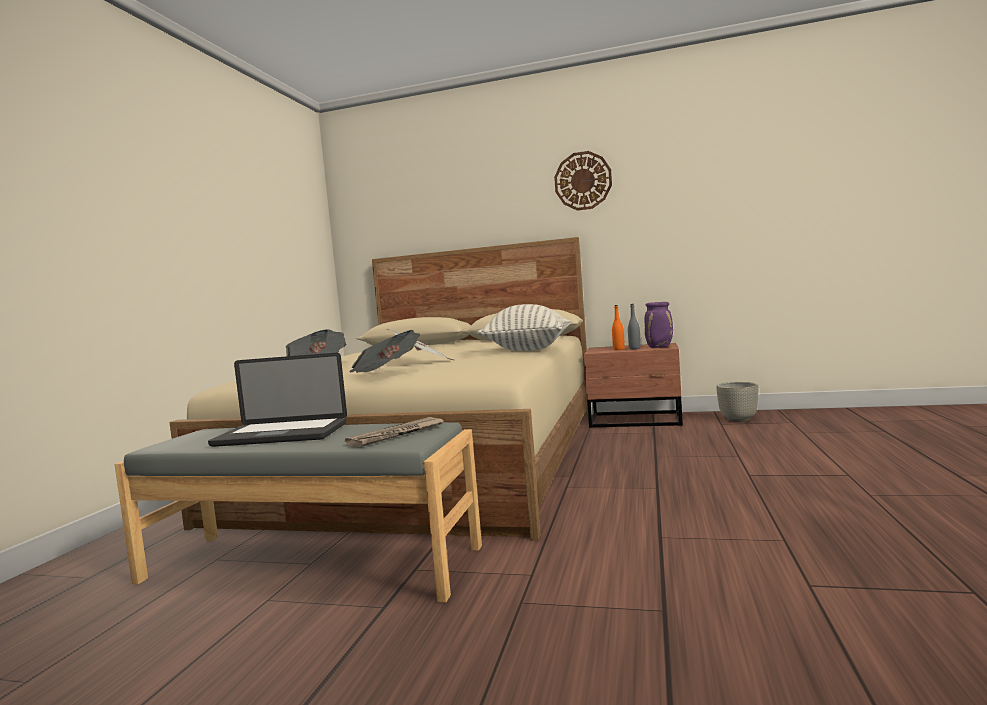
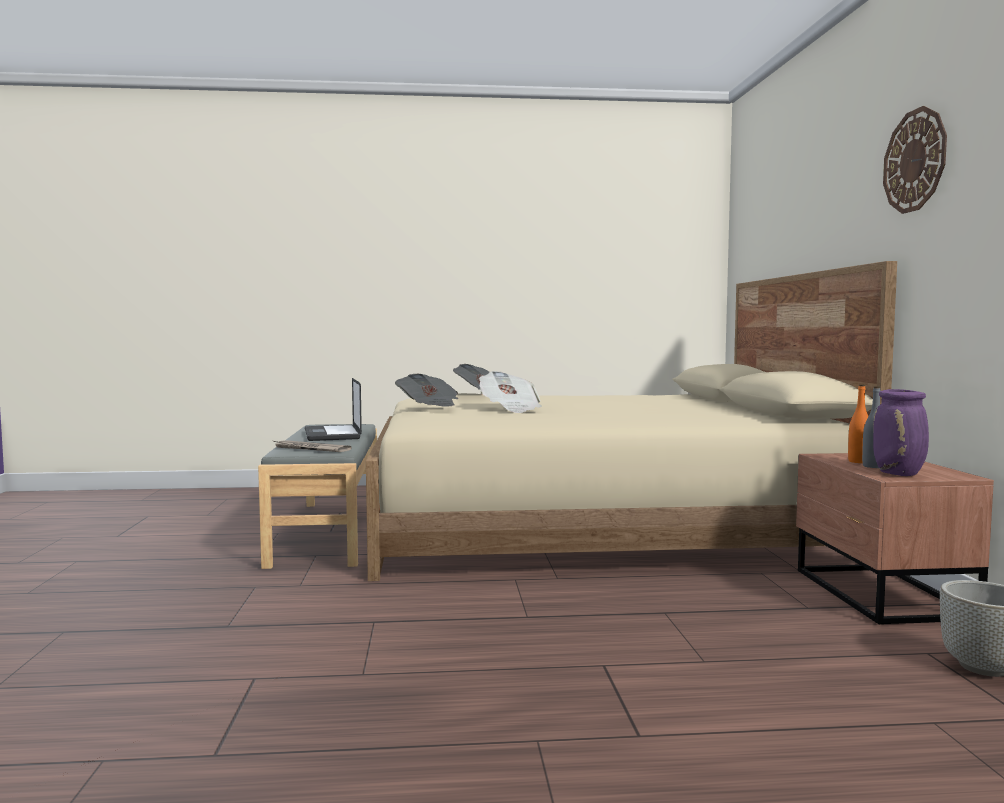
camera: 70 degrees right, 0 degrees up
(528, 349) = (605, 420): pillow -> none

